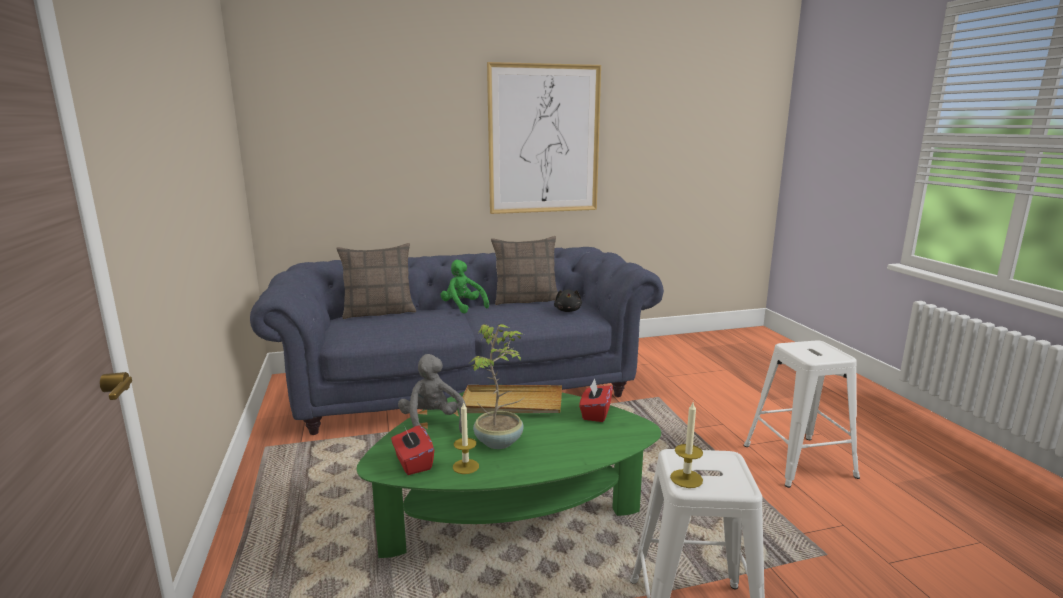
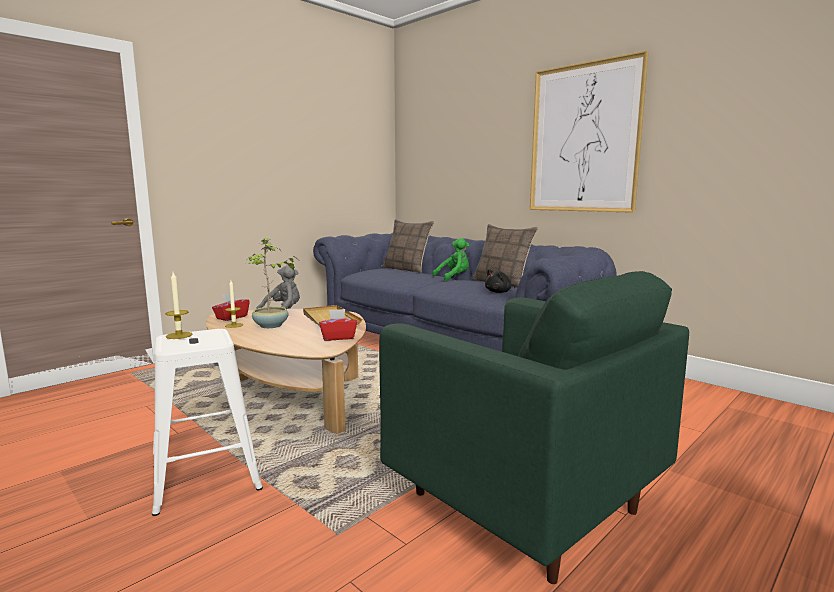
camera: 60 degrees right, 5 degrees down
(463, 307) = (454, 277): green plush toy -> green plush toy turned 45 degrees clockwise
(511, 520) = (292, 397): green coffee table -> brown coffee table
(800, 461) = (524, 504): white stool -> green armchair

